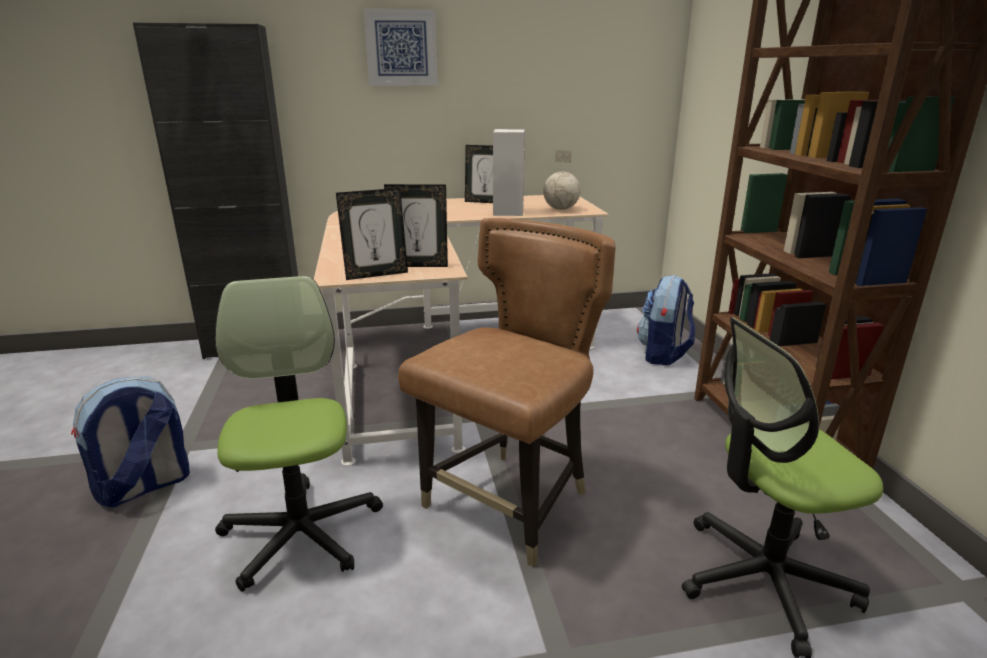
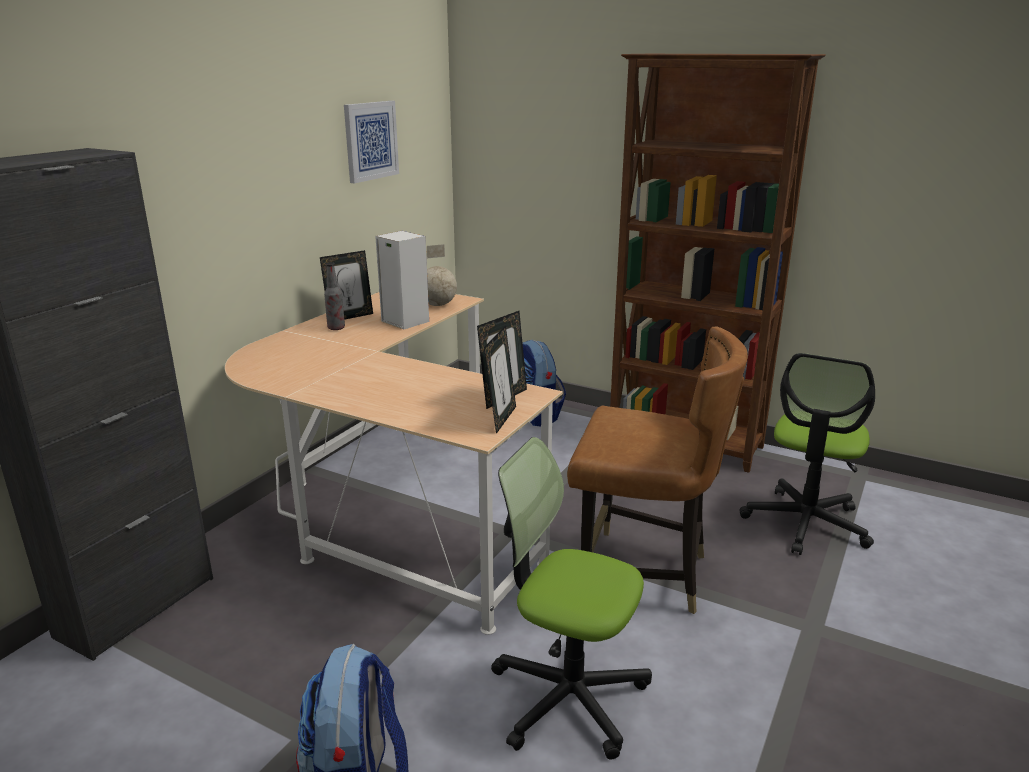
camera: 50 degrees left, 0 degrees up
(401, 48) = (234, 154): picture -> picture (370, 141)
(458, 205) = (336, 328): none -> bottle
(509, 504) = (643, 574): brown chair -> brown chair turned 120 degrees clockwise

